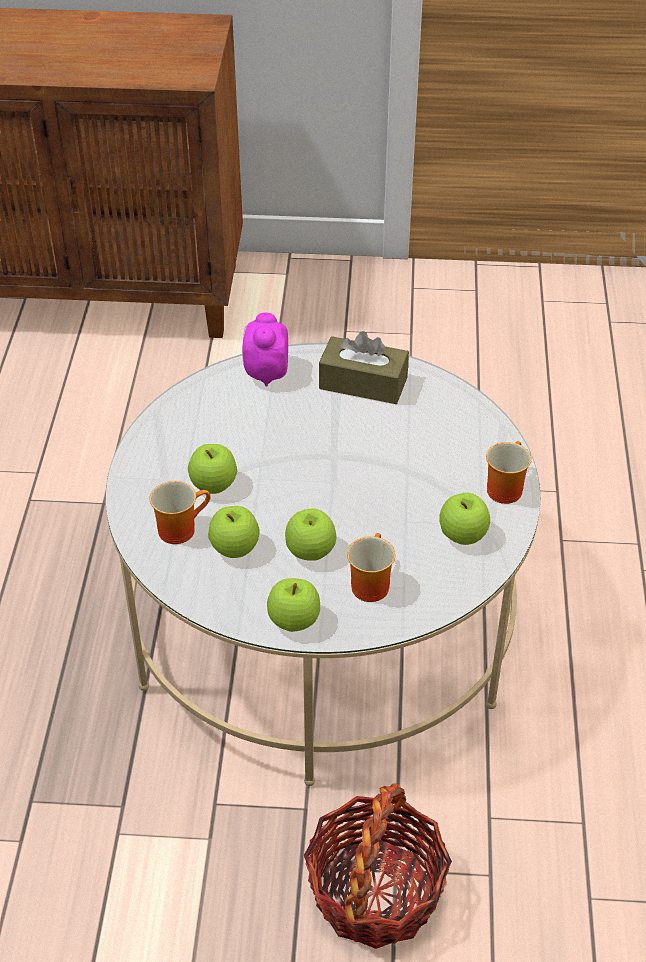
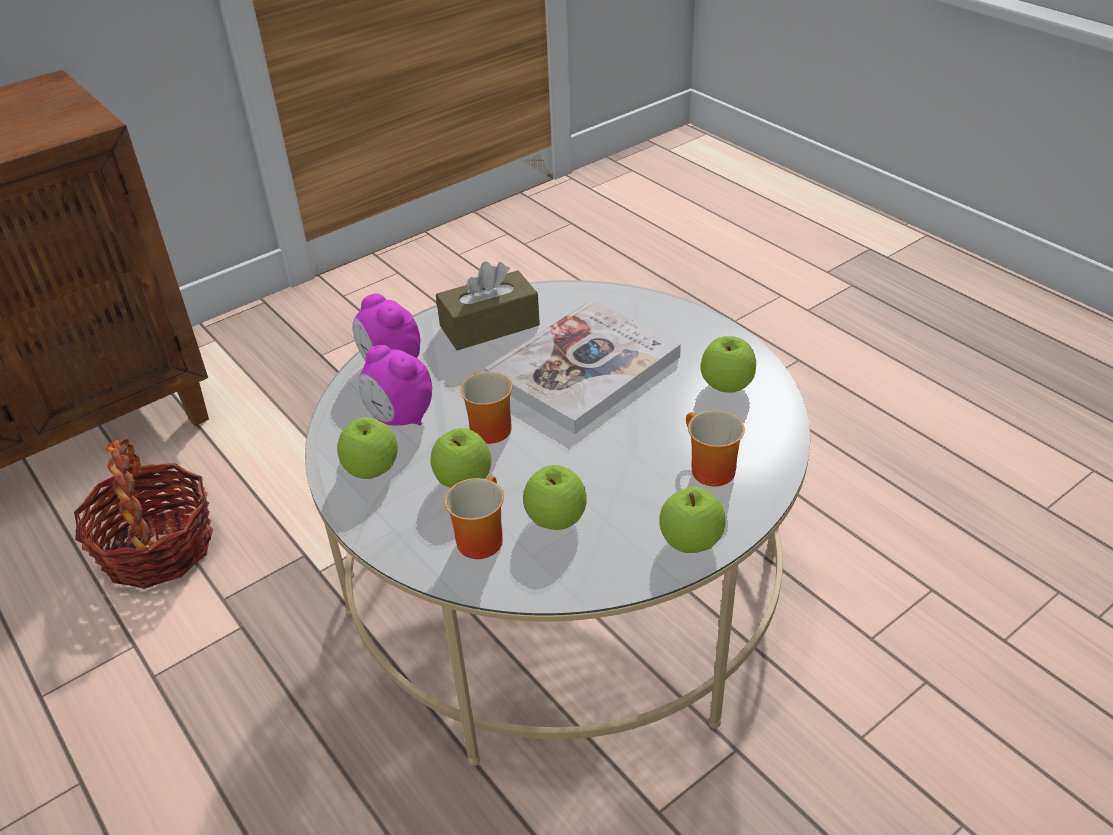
camera: 40 degrees left, 5 degrees down
(227, 416) = (399, 418): none -> alarm clock
(310, 552) = (626, 477): apple -> apple (372, 470)
(375, 890) = (869, 769): basket -> basket (157, 548)
(383, 457) = (583, 369): none -> book
(503, 487) = (705, 334): mug -> mug (486, 428)

